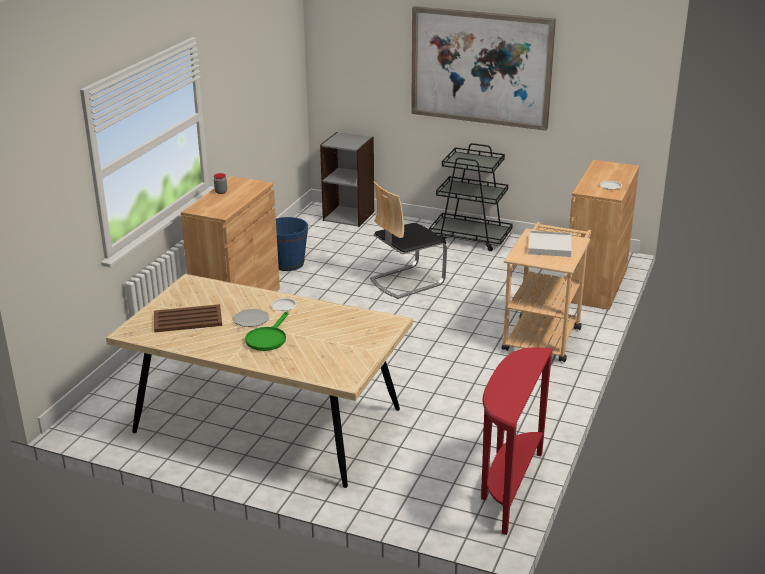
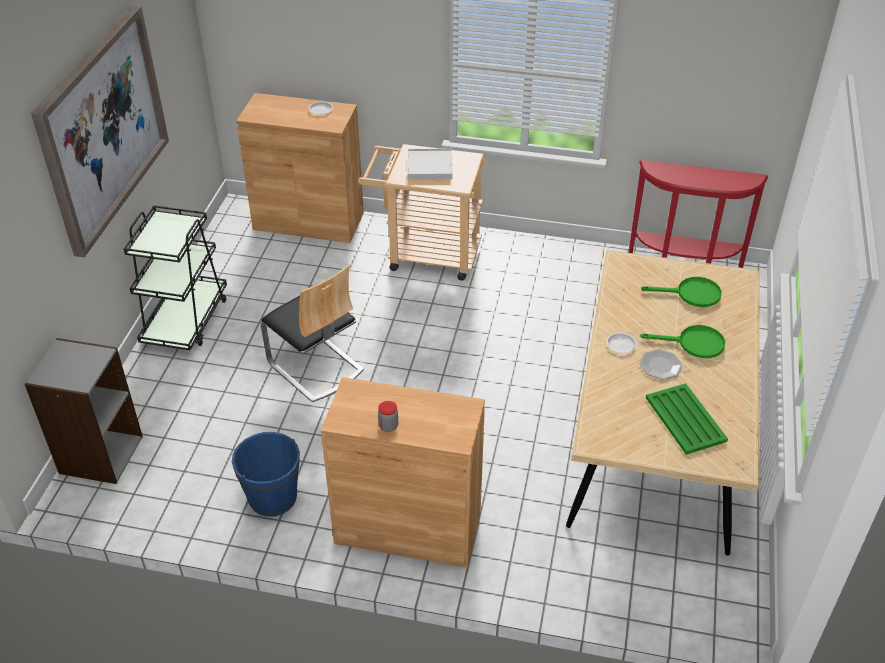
camera: 100 degrees left, 15 degrees up
(187, 319) = (685, 420): brown tray -> green tray
(332, 349) = (692, 294): none -> green frying pan

